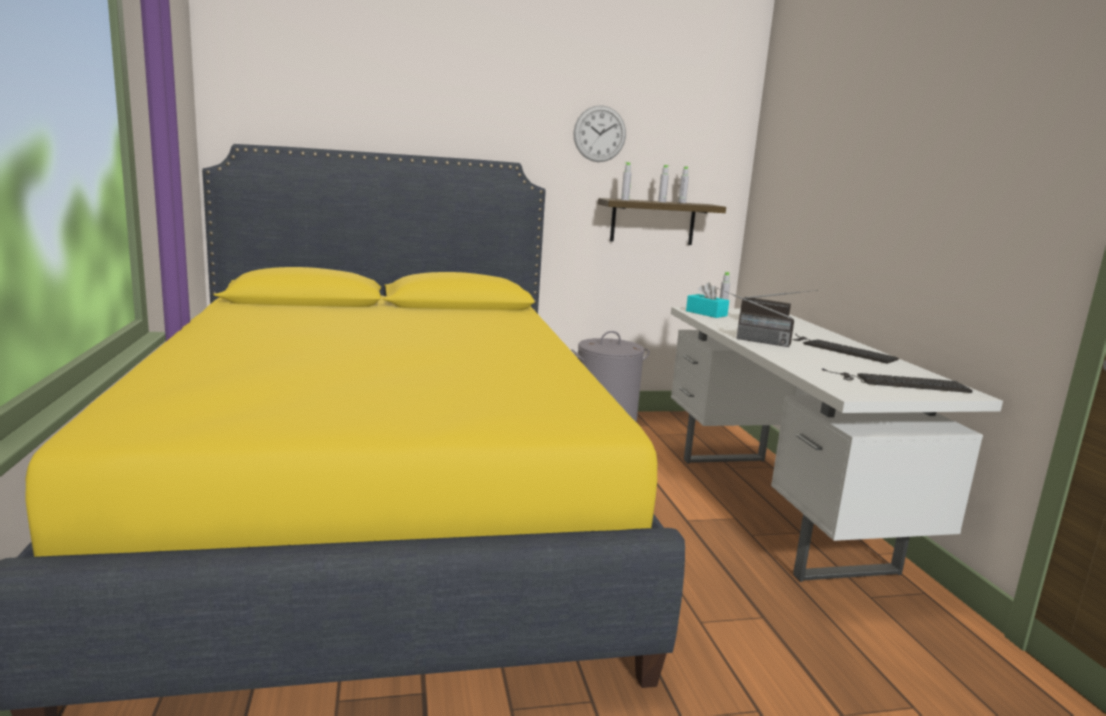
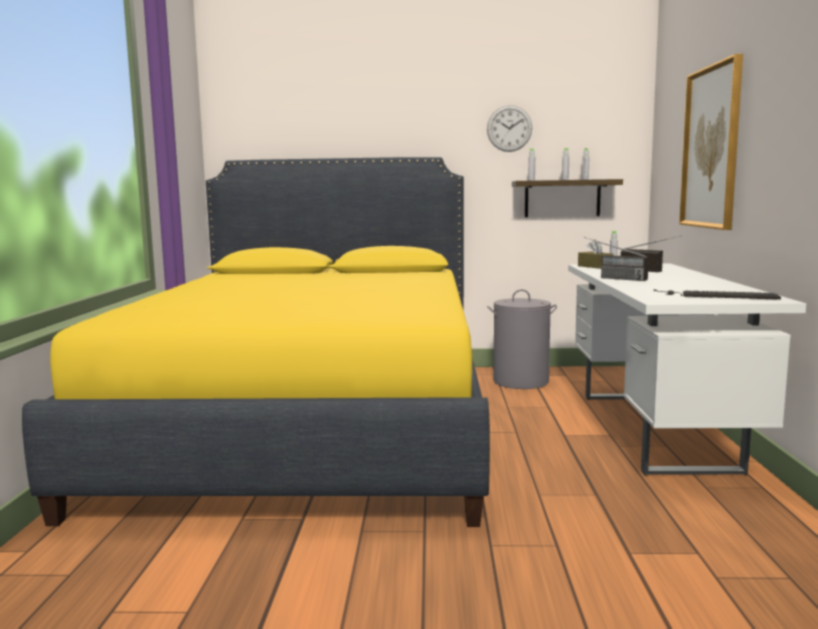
camera: 15 degrees right, 5 degrees down
(706, 313) = (595, 266): turquoise tissue box -> brown tissue box
(839, 349) = (691, 281): keyboard -> none
(853, 190) = (711, 147): none -> picture

